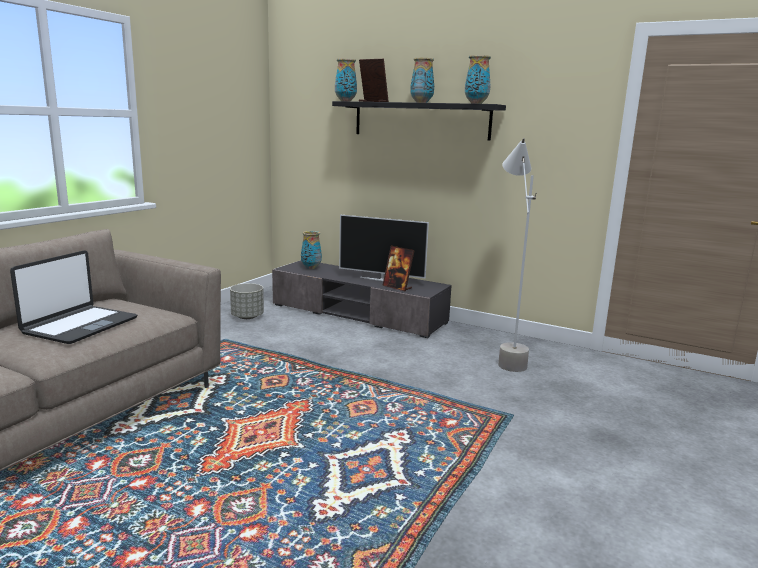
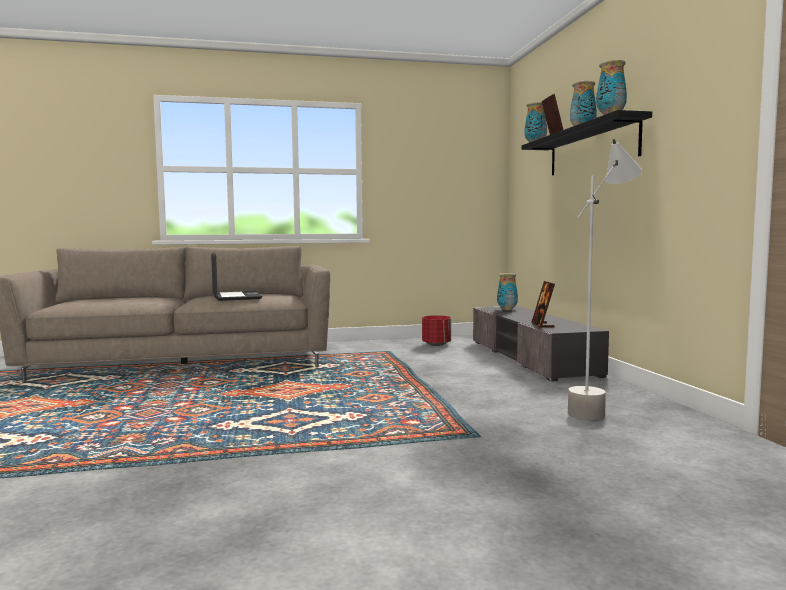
camera: 50 degrees right, 10 degrees down
(80, 326) = (235, 297): laptop -> laptop turned 90 degrees counterclockwise
(247, 317) = (436, 344): grey planter -> red planter
(382, 279) = (546, 320): television -> none

